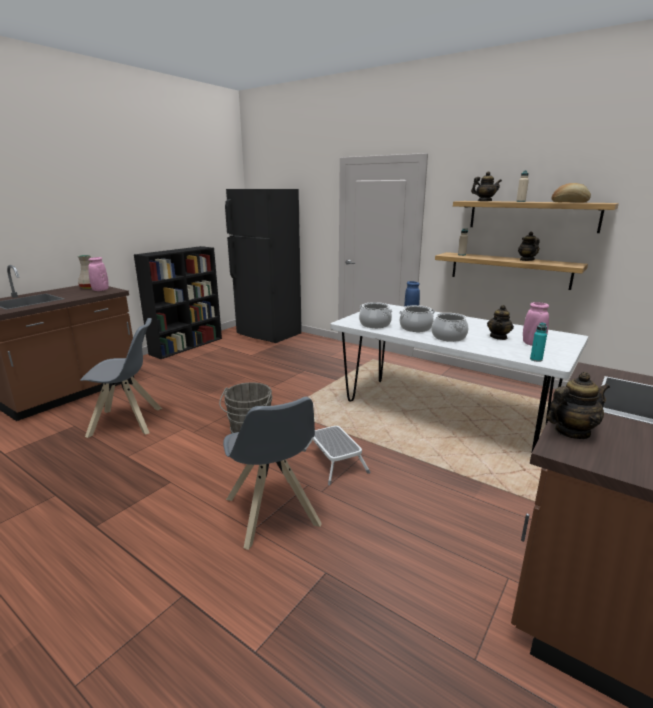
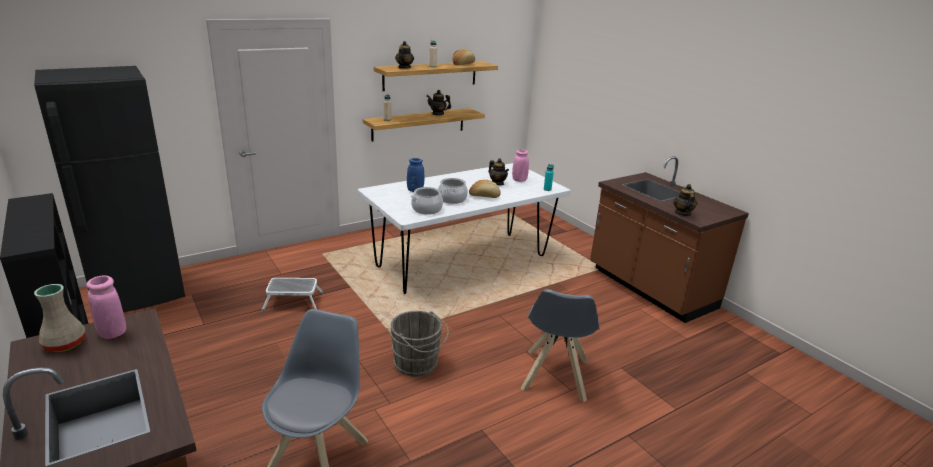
camera: 70 degrees left, 5 degrees up
(272, 513) = (555, 376): grey chair -> grey chair turned 105 degrees clockwise
(334, 461) = (500, 330): grey step ladder -> grey step ladder (293, 302)
(448, 337) = (484, 196): cooking pot -> bread

